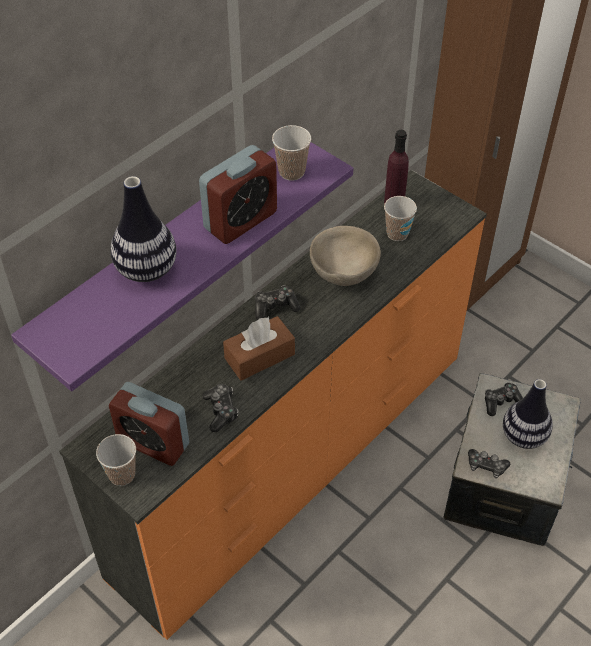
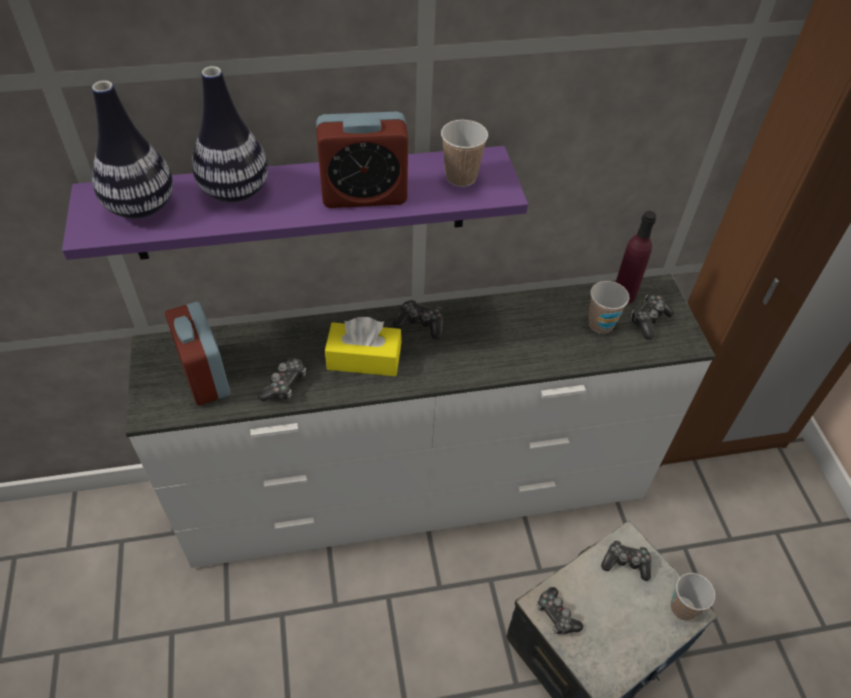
camera: 35 degrees right, 0 degrees up
(122, 475) = (154, 386): cup -> cup (683, 608)
(259, 356) = (364, 359): brown tissue box -> yellow tissue box
(295, 461) = (419, 493): orange dresser -> white dresser
(343, 271) = (514, 328): beige bowl -> none
(425, 212) = (649, 320): none -> game controller
(523, 436) = (621, 612): vase -> vase (141, 207)

